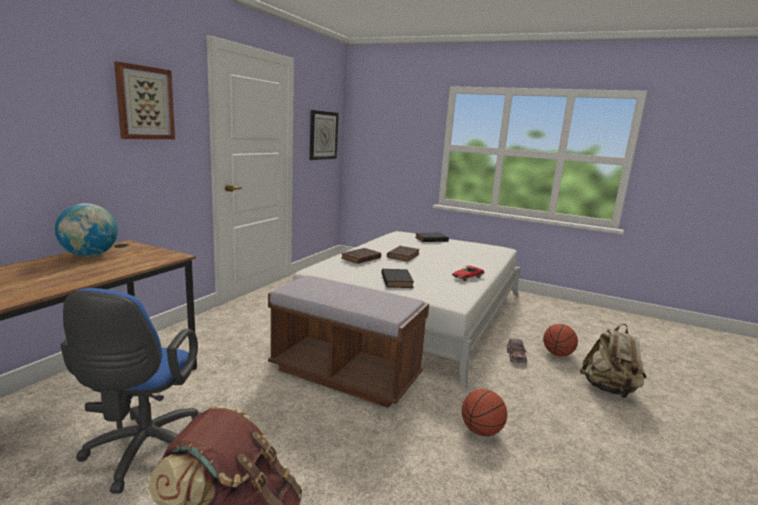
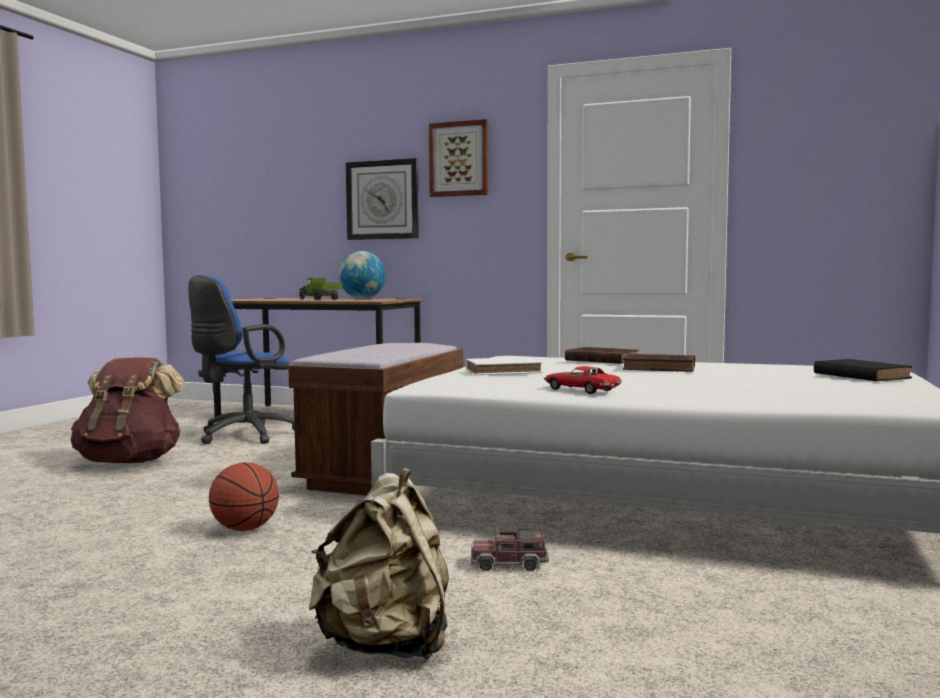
camera: 85 degrees right, 10 degrees down
(74, 270) = (319, 299): none -> toy truck
(143, 453) = (242, 436): blue office chair -> blue office chair turned 45 degrees counterclockwise
(323, 135) = (836, 170): wall clock -> wall clock (383, 200)
(396, 280) = (505, 371): black book -> white book
(557, 354) = (557, 607): basketball -> none

